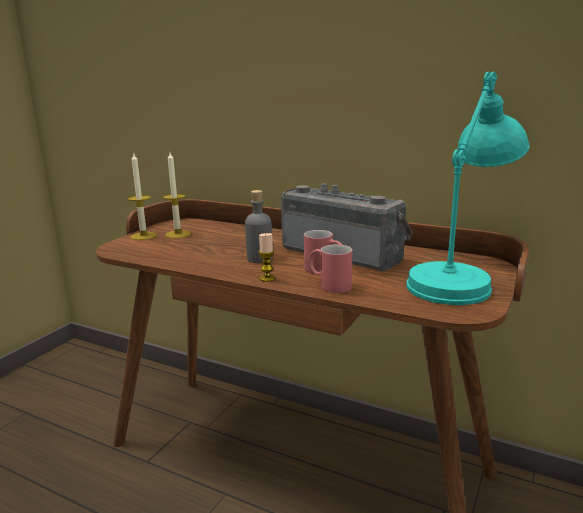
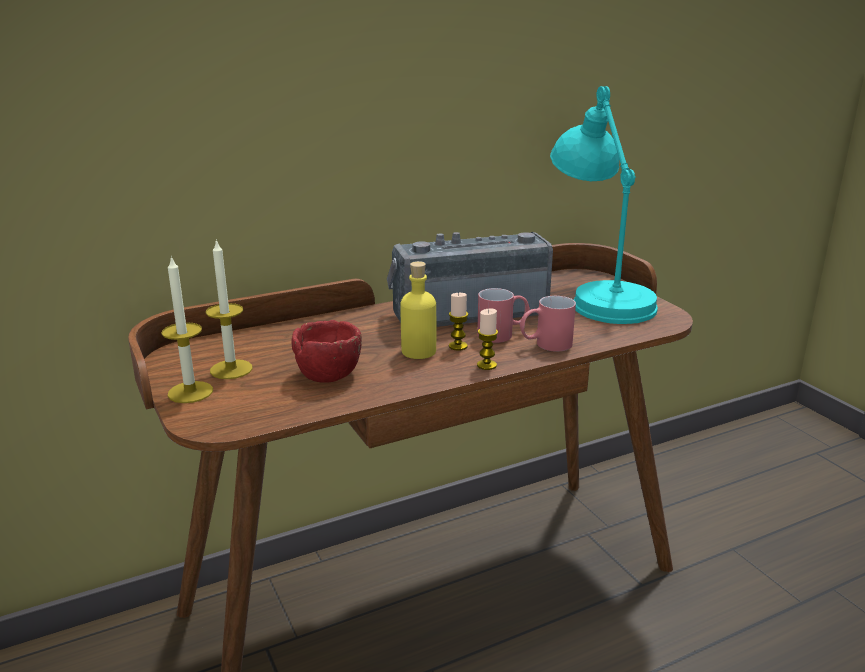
camera: 55 degrees left, 5 degrees up
(198, 250) = (328, 374): none -> red bowl
(260, 259) = (418, 351): grey bottle -> yellow bottle
(284, 265) = (458, 346): none -> candle

